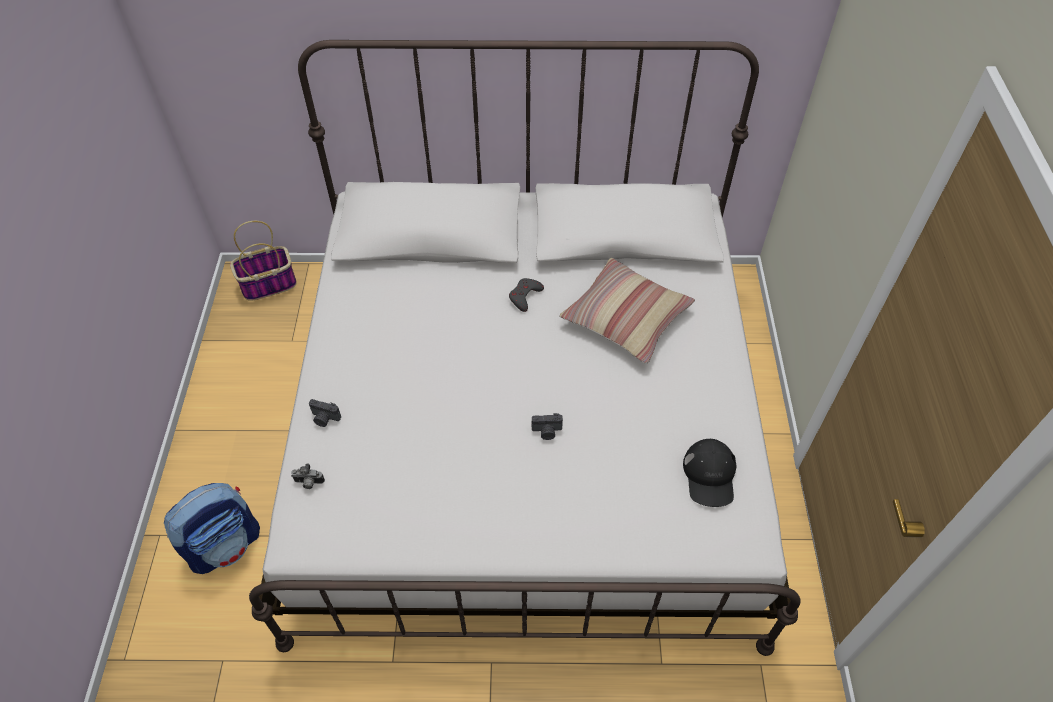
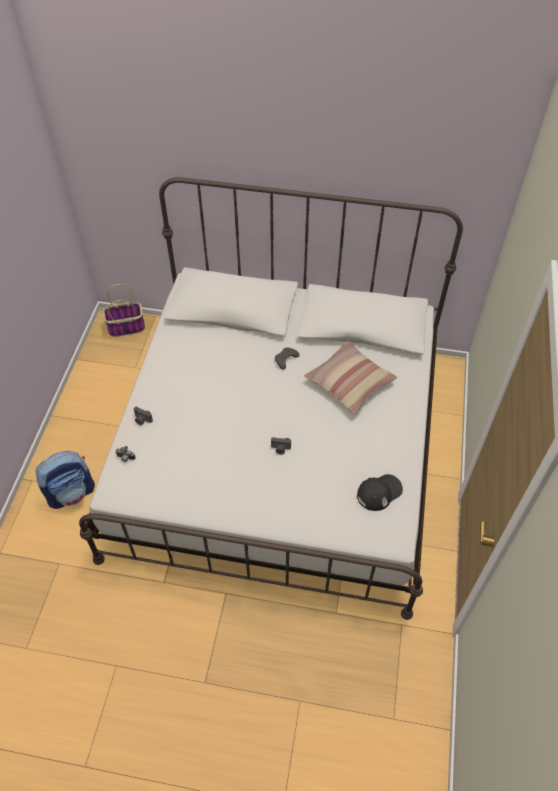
camera: 10 degrees right, 0 degrees up
(709, 475) = (379, 492): black cap -> black cap turned 135 degrees counterclockwise

